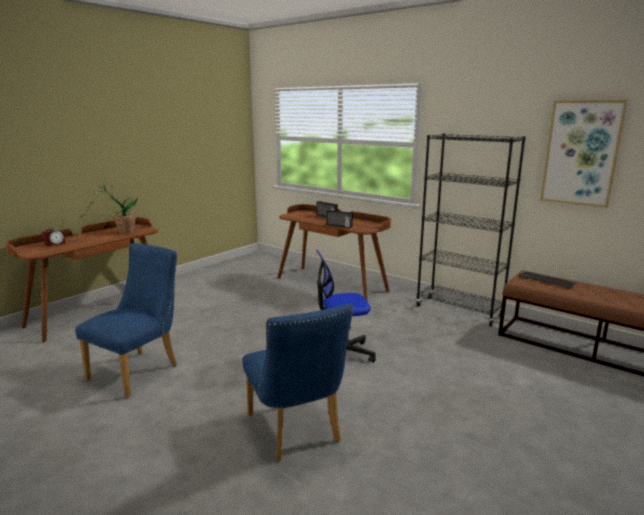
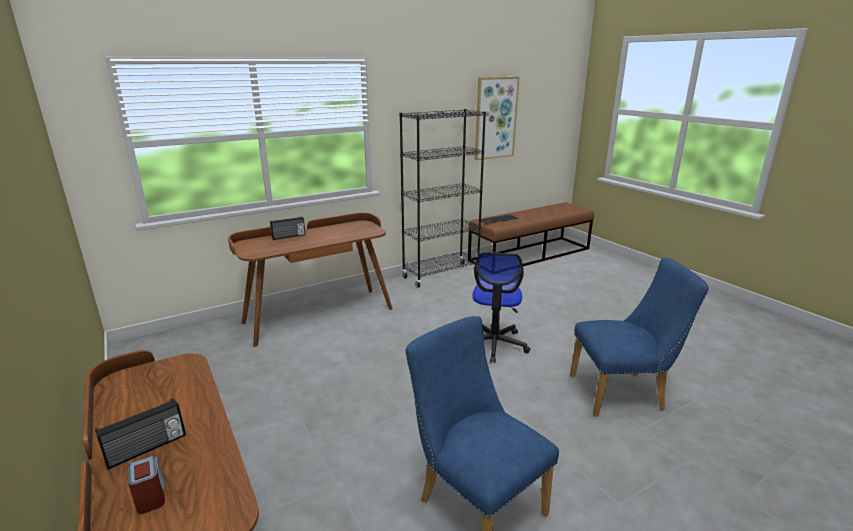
camera: 70 degrees left, 5 degrees up
(123, 231) = (155, 392): potted plant -> none
(339, 226) = (344, 238): radio -> radio (147, 448)

